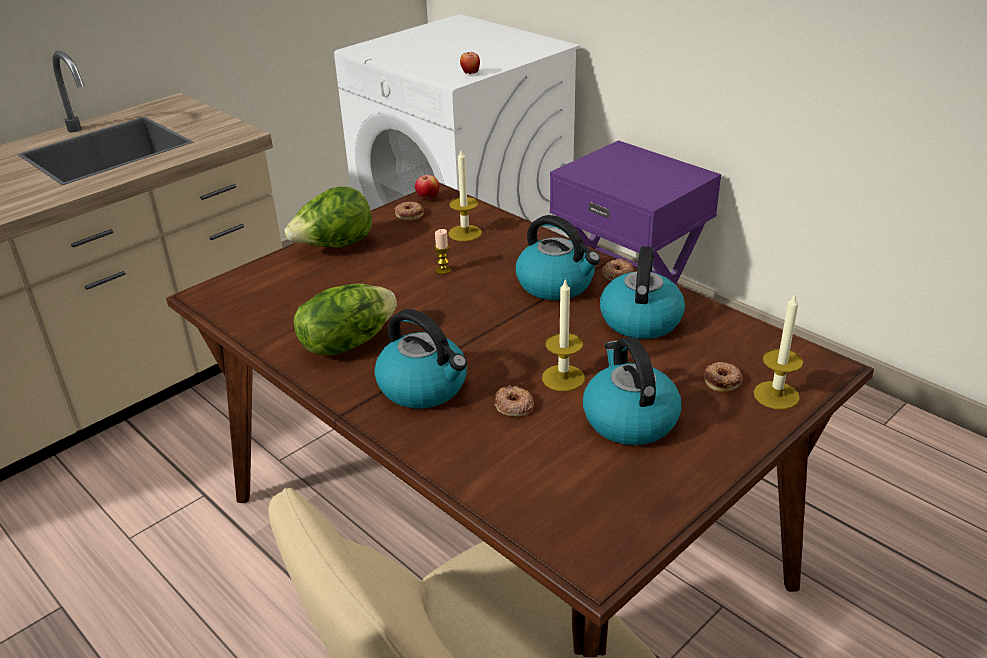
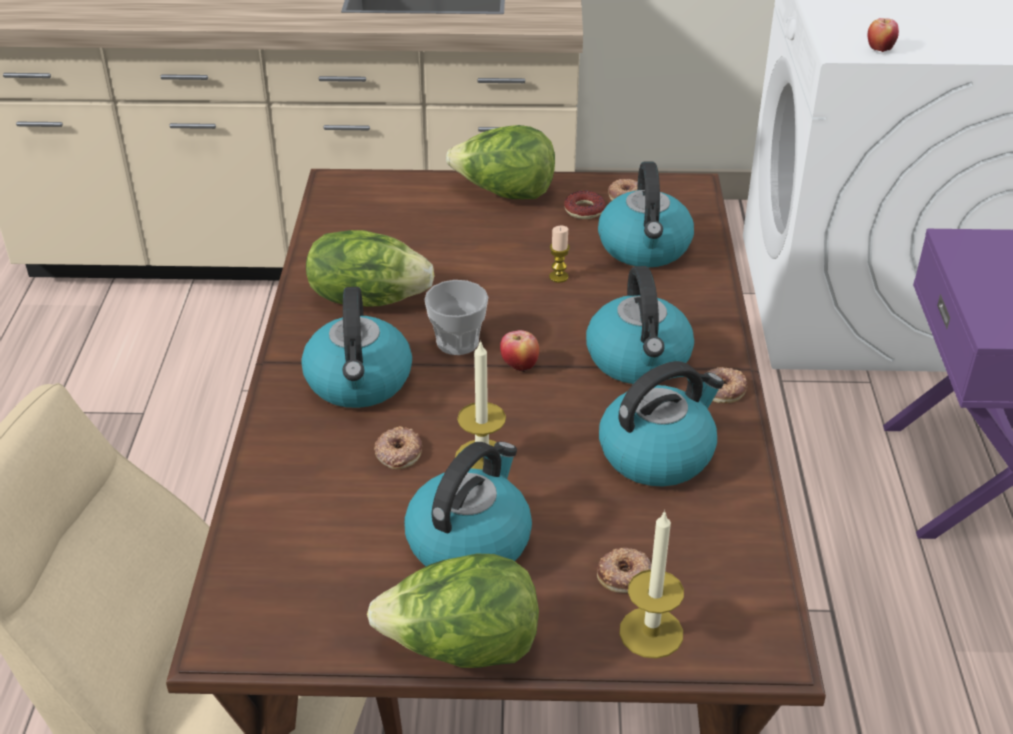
camera: 45 degrees right, 5 degrees up
(397, 232) = (584, 210): none -> donut
(428, 199) = (671, 188): apple -> apple (519, 367)
(445, 333) = (457, 342): none -> cup
(465, 233) = (645, 248): candle -> kettle
(716, 468) = (461, 649): none -> lettuce

